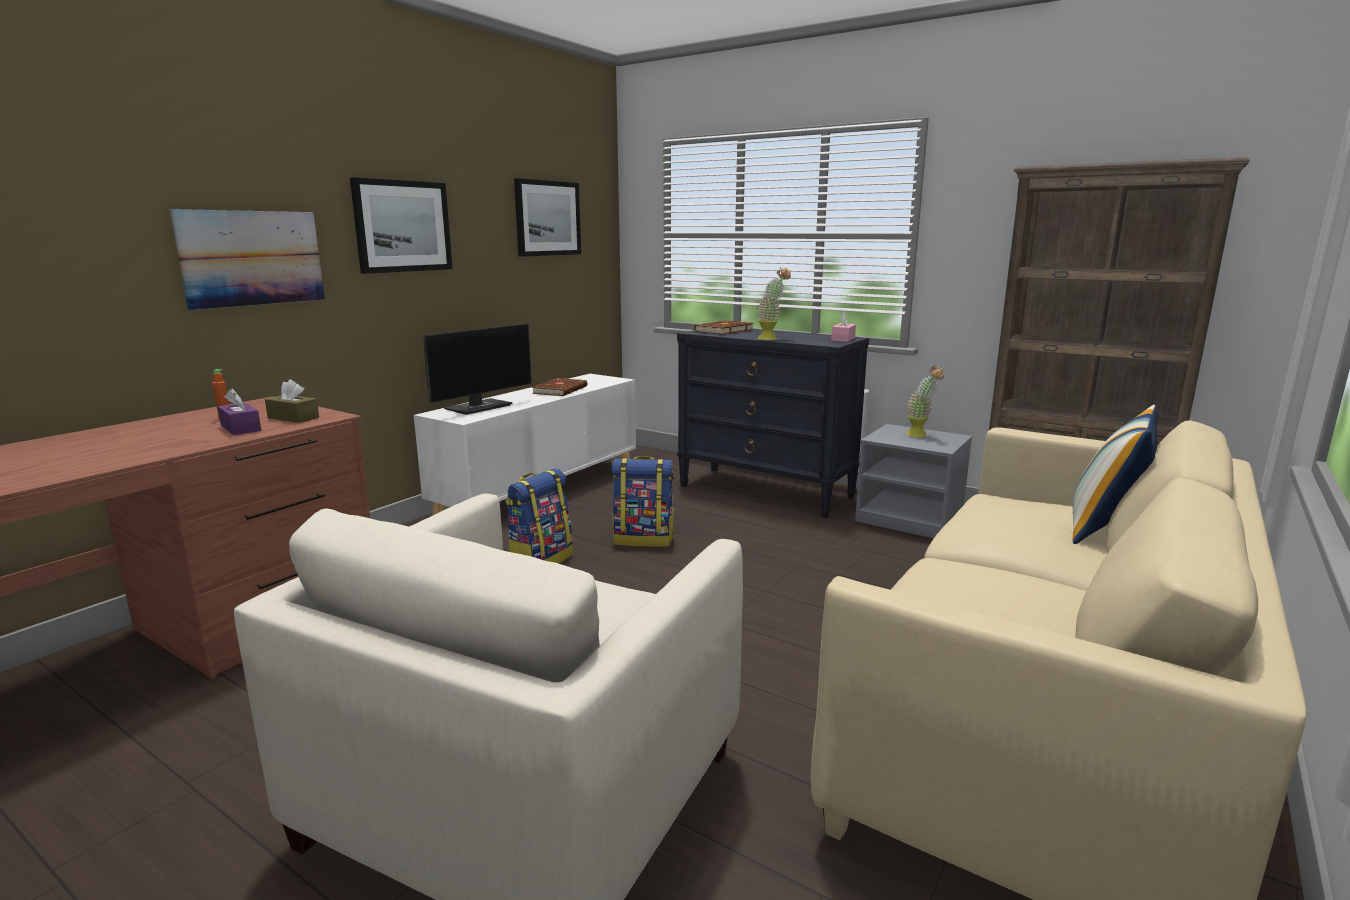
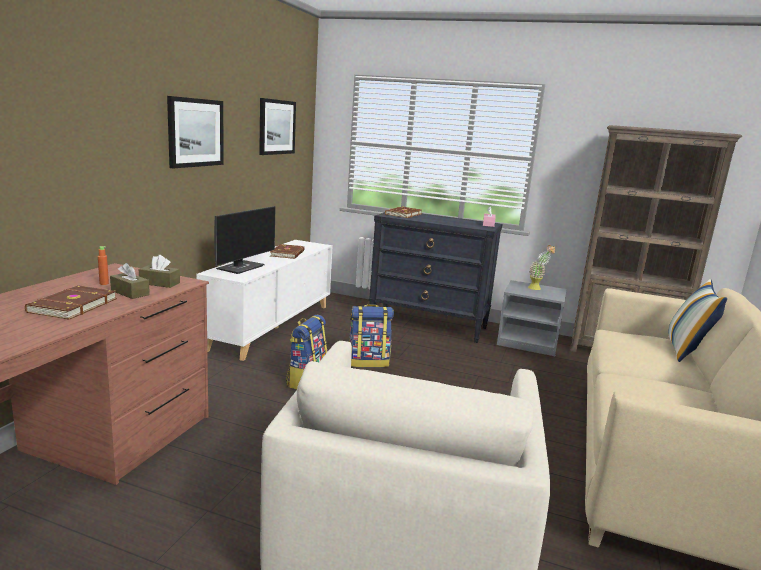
camera: 15 degrees left, 0 degrees up
(150, 442) = (71, 305): none -> brown book
(241, 428) = (130, 293): purple tissue box -> brown tissue box
(253, 258) = (105, 156): picture -> none
(771, 338) = (443, 222): potted plant -> none

